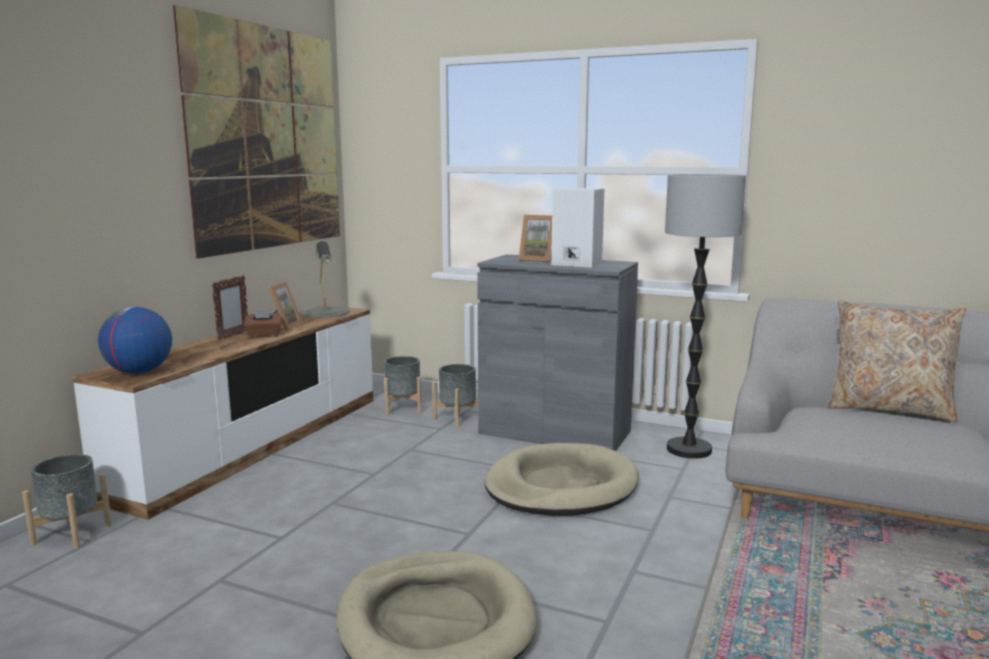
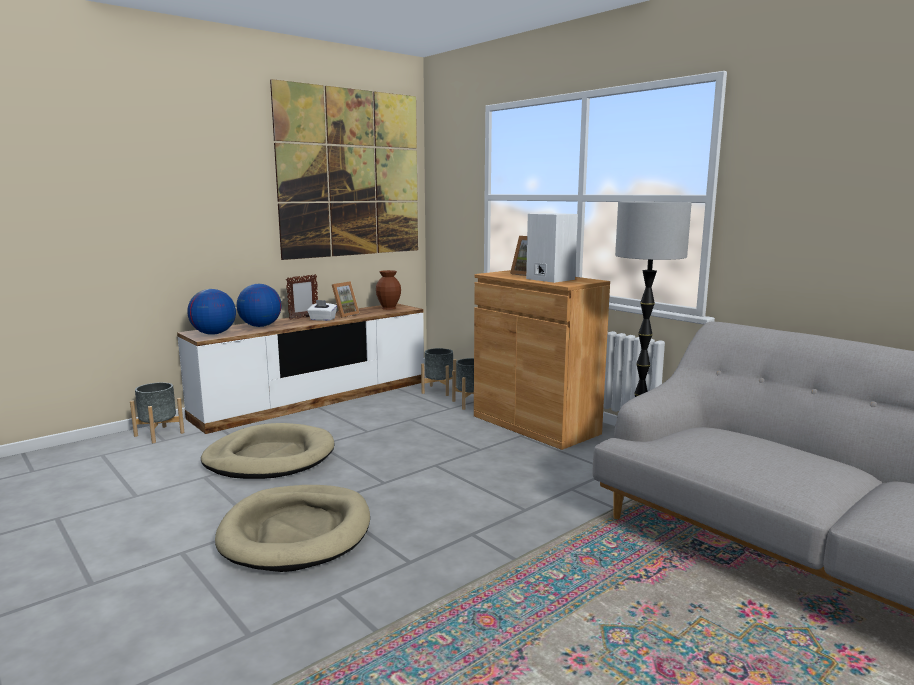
camera: 25 degrees right, 0 degrees up
(191, 354) = (260, 326): none -> globe
(264, 335) = (322, 319): brown tissue box -> white tissue box
(325, 312) = (389, 308): grey table lamp -> brown vase
(554, 432) = (535, 425): grey cabinet -> brown cabinet
(561, 486) = (490, 464): beige dog bed -> beige dog bed (270, 457)
(889, 409) = (787, 440): beige pillow -> none

